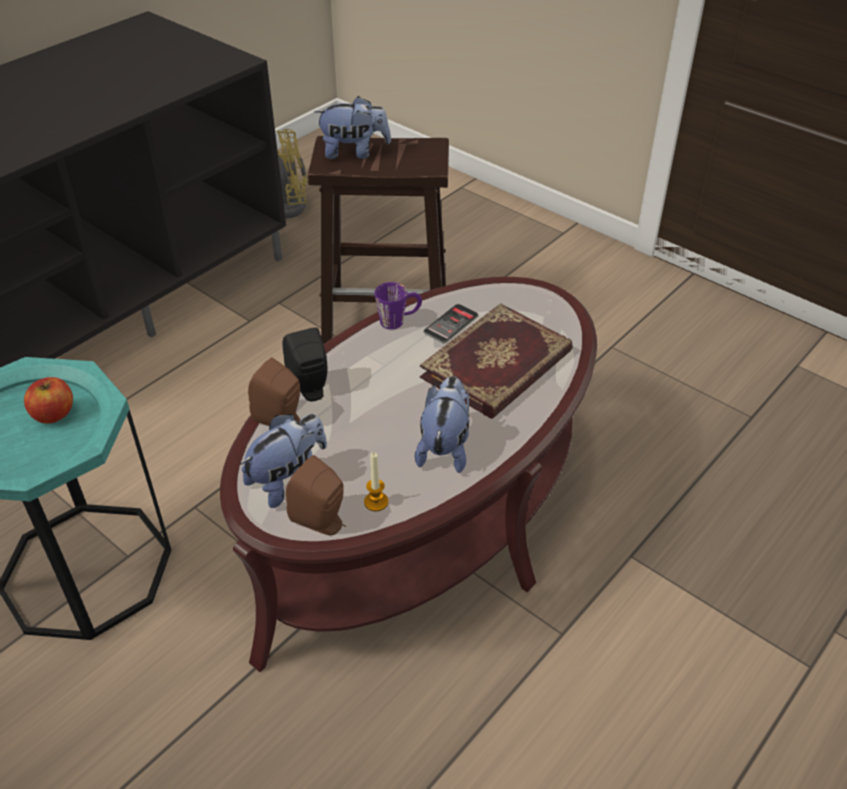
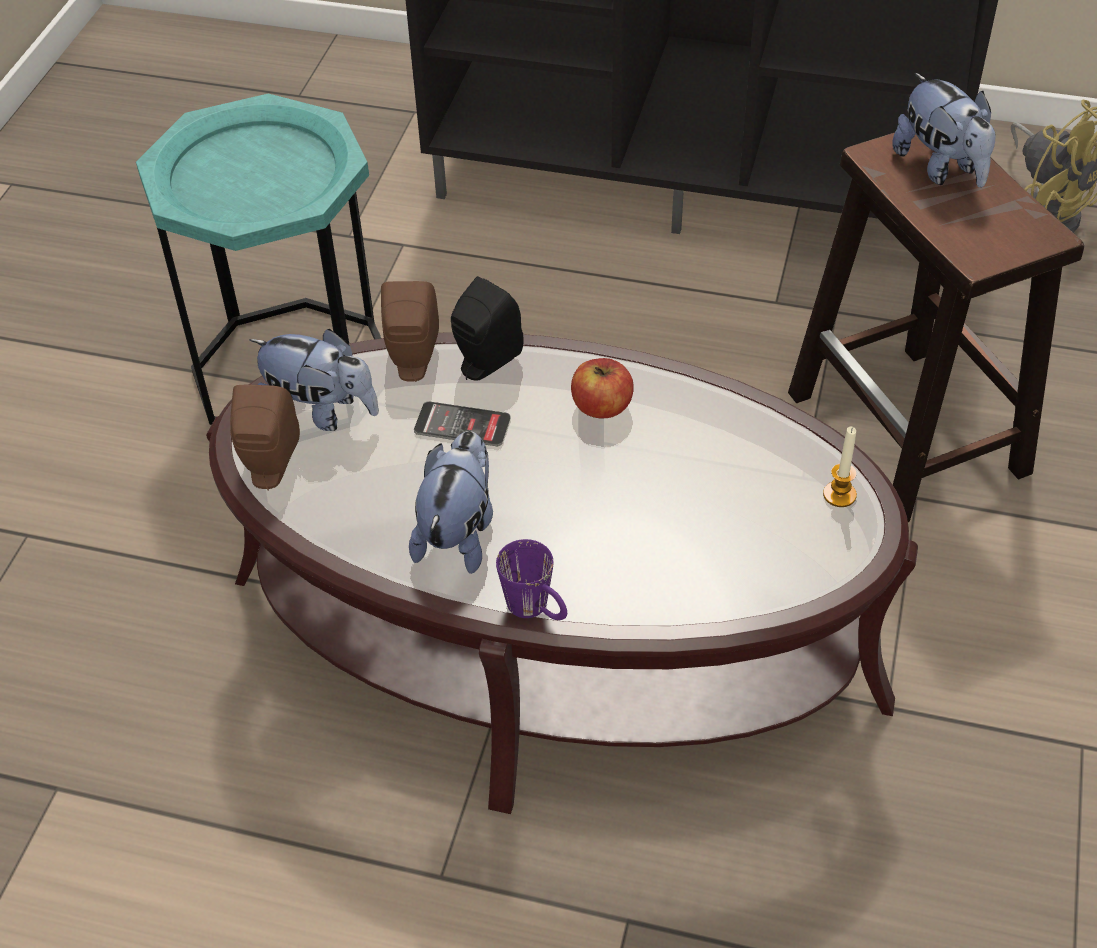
camera: 65 degrees right, 5 degrees up
(53, 414) = (282, 179): apple -> apple (602, 406)
(376, 502) = (326, 503): candle -> candle (839, 495)
(399, 320) = (678, 390): purple mug -> purple mug (537, 610)
(445, 447) = (458, 533): plush toy -> plush toy turned 60 degrees counterclockwise
(451, 324) = (712, 446): phone -> phone (462, 425)
(498, 366) = (657, 529): book -> none

